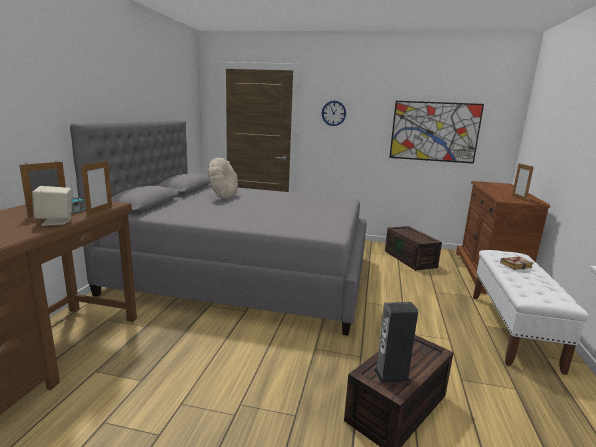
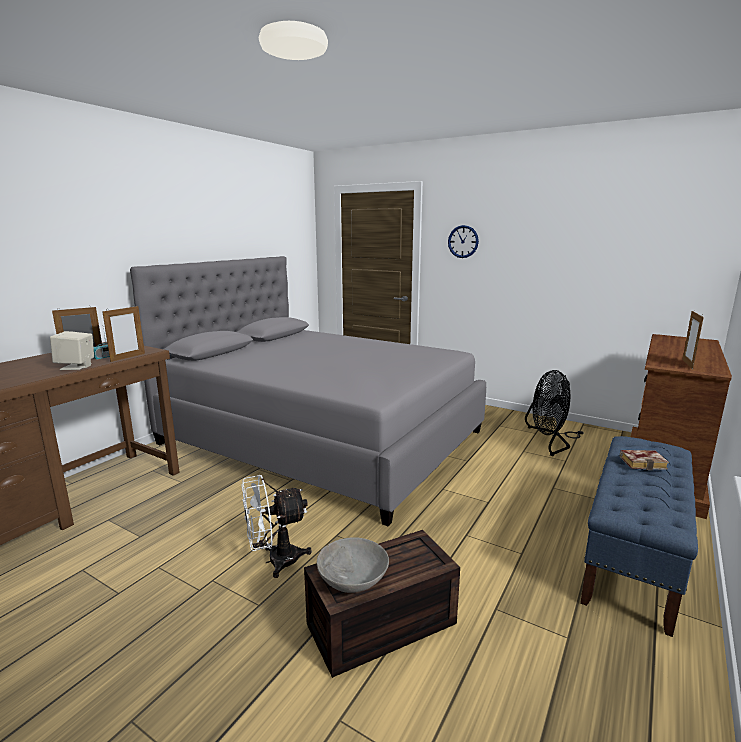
camera: 20 degrees right, 0 degrees up
(223, 197) = (304, 346): beige pillow -> none
(282, 378) = (275, 561): none -> white fan
(391, 375) = (352, 579): speaker -> grey bowl
(411, 259) = (552, 439): brown storage box -> black fan
(434, 132) = (599, 263): picture -> none
(512, 329) = (632, 557): white bench -> blue bench

